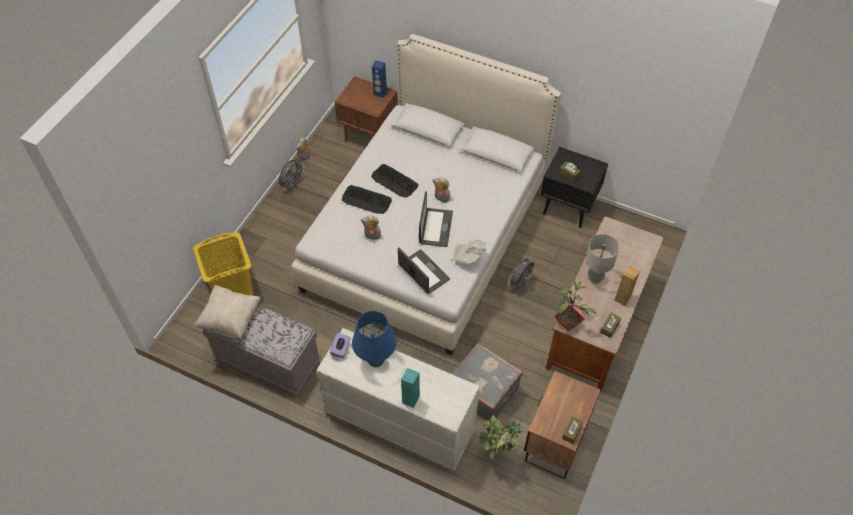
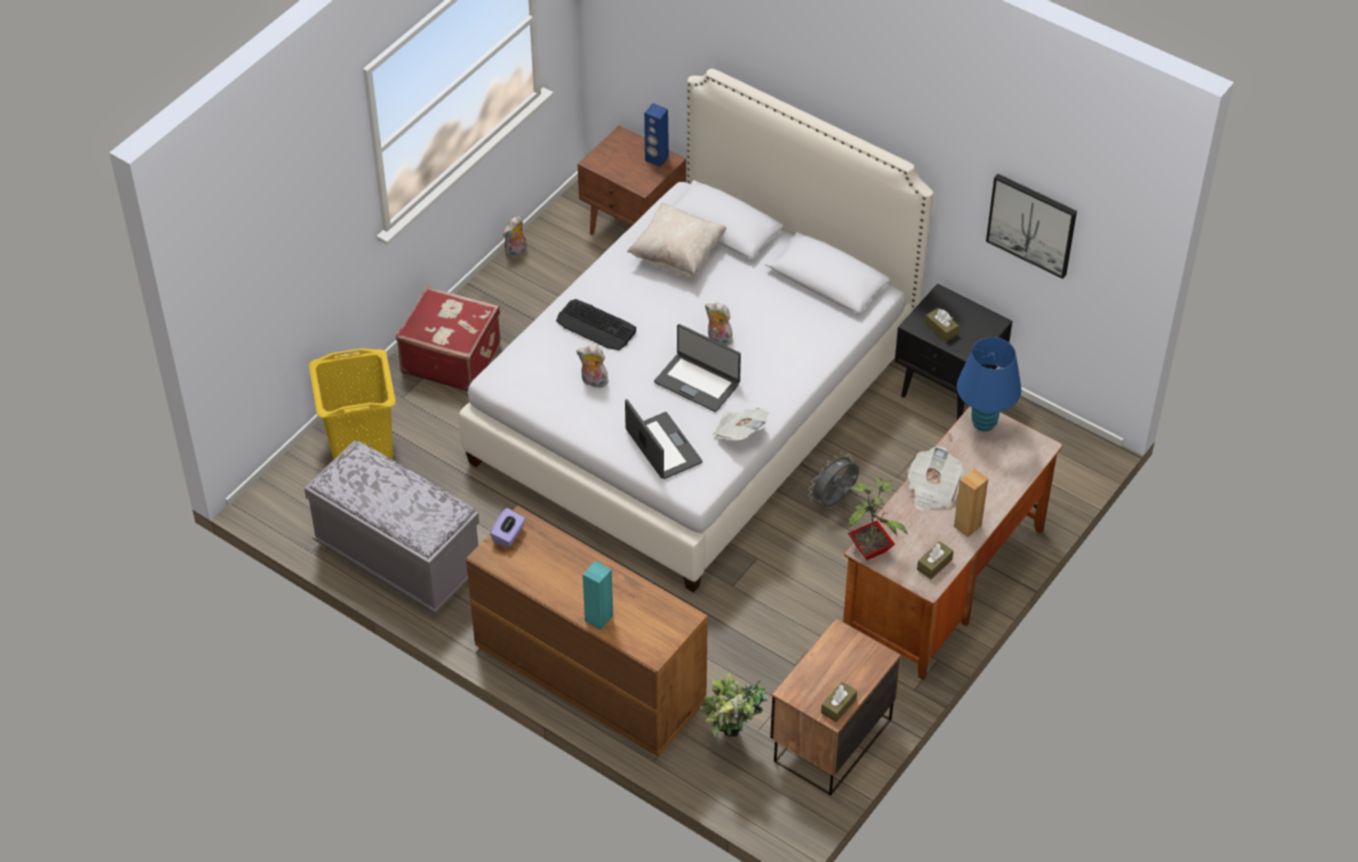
camera: 10 degrees right, 5 degrees down
(230, 319) = (349, 476): beige pillow -> beige pillow (677, 255)
(278, 227) = (451, 358): none -> red suitcase
(292, 185) = (488, 294): grey fan -> none
(375, 360) = (558, 558): blue table lamp -> blue table lamp (983, 423)
(394, 181) = (648, 303): keyboard -> none
(399, 420) = (588, 675): white dresser -> brown dresser
(435, 227) = (697, 382): laptop -> laptop turned 105 degrees clockwise
(483, 391) = (733, 652): grey suitcase -> none
(595, 278) = (932, 490): grey table lamp -> newspaper
(626, 105) = (1032, 224): none -> picture

